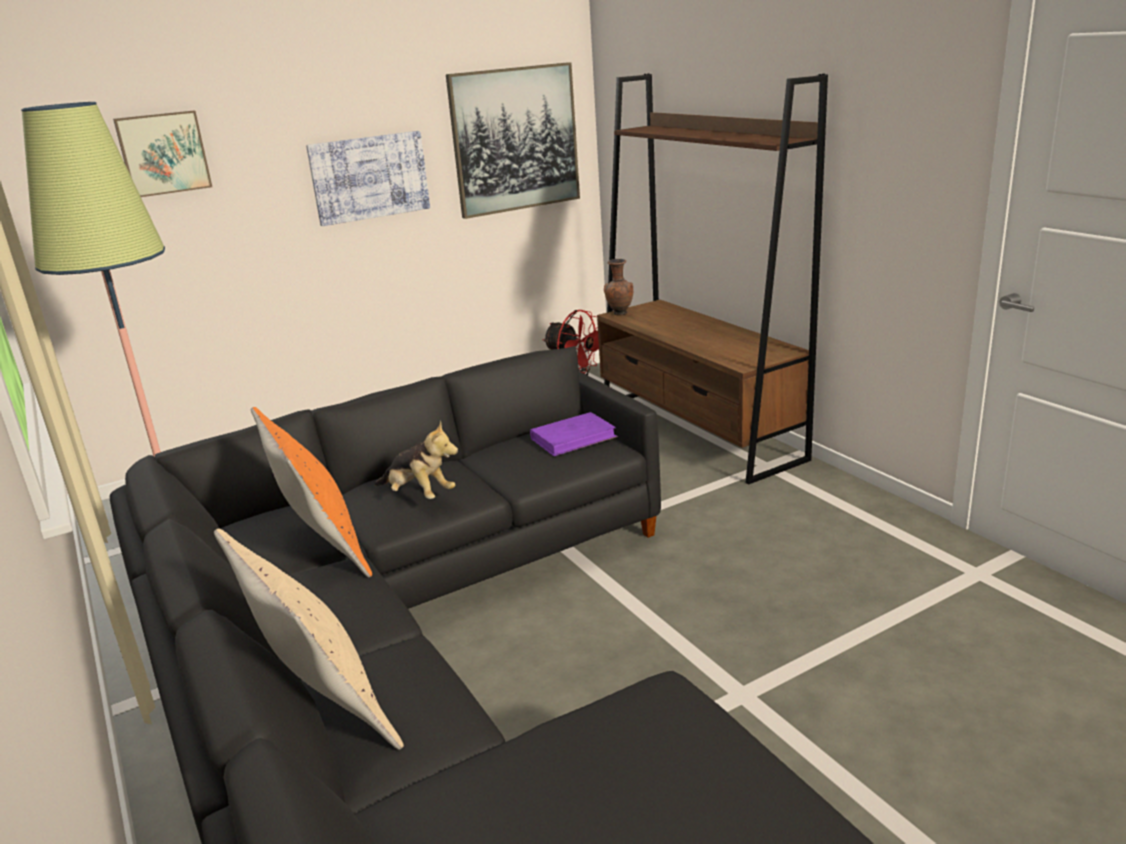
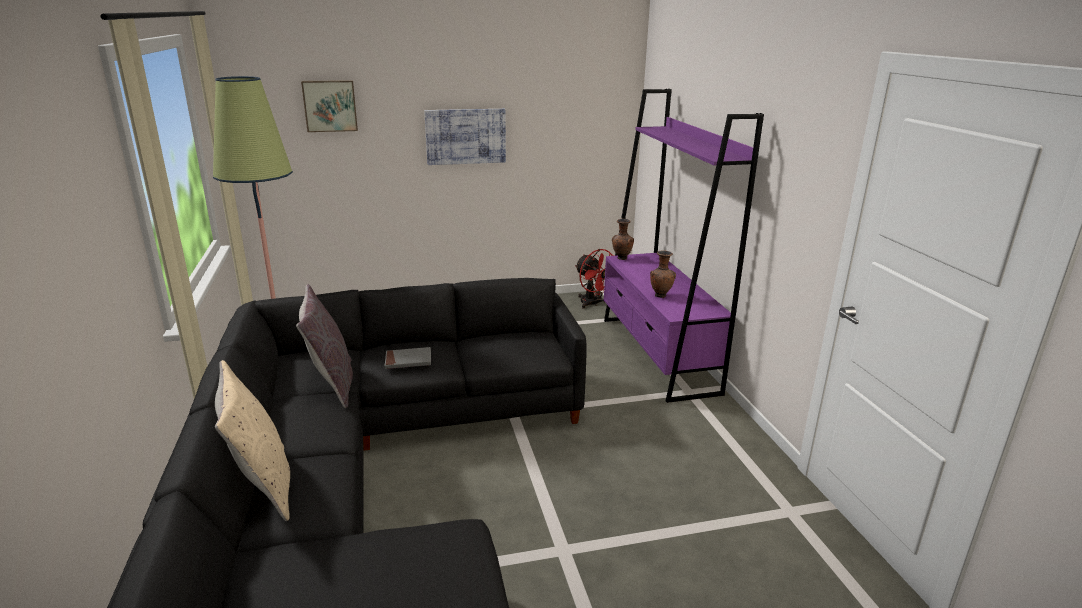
camera: 15 degrees right, 0 degrees up
(323, 551) = (331, 384): orange pillow -> grey pillow
(419, 495) = (408, 360): plush toy -> grey book
(515, 139) = (576, 122): picture -> none
(573, 438) = (531, 343): purple book -> none
(698, 431) = (658, 354): brown bookcase -> purple bookcase
(705, 346) = (660, 295): none -> brown vase

